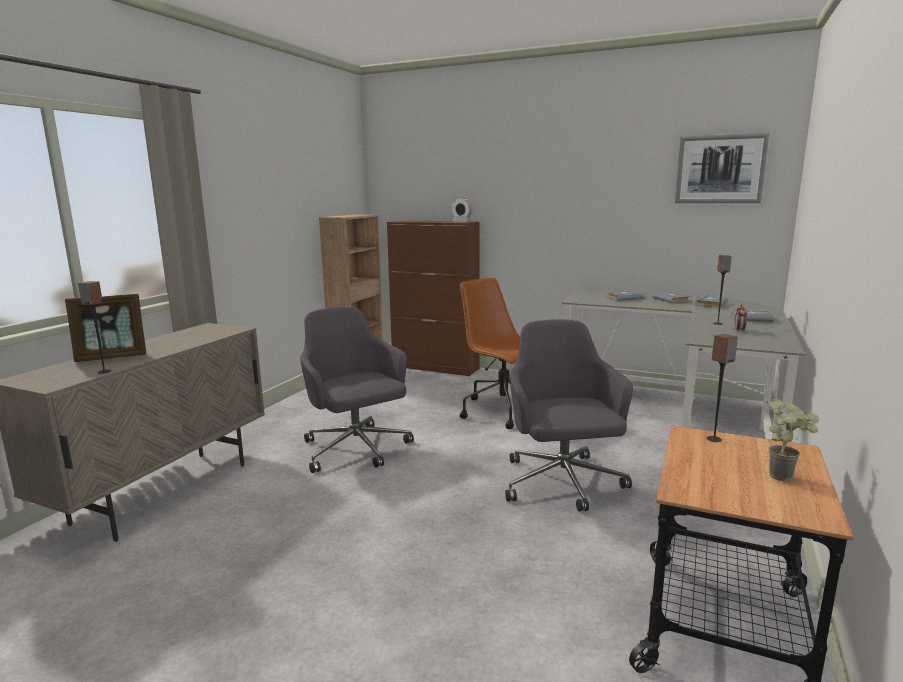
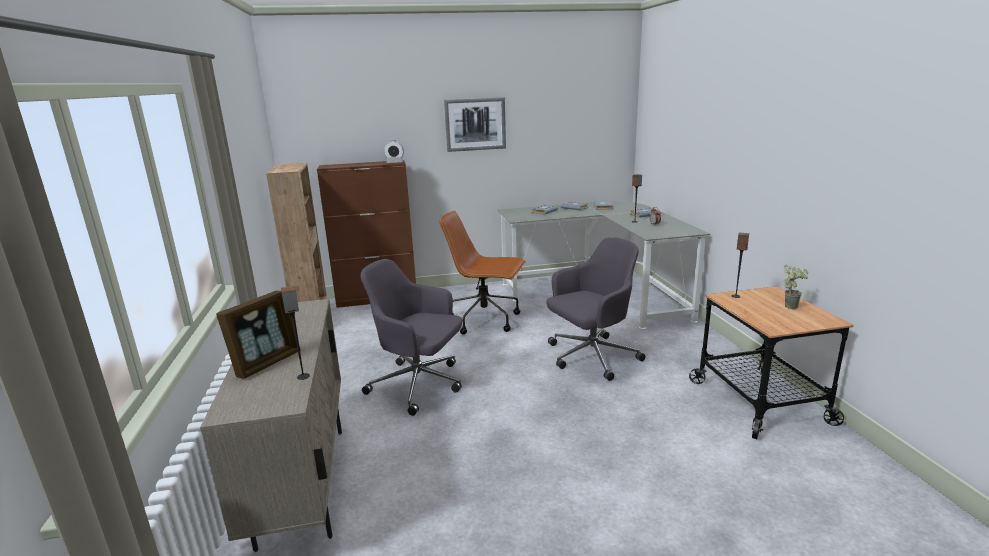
camera: 35 degrees left, 5 degrees up
(562, 483) = (591, 357): grey office chair -> grey office chair turned 105 degrees clockwise
(720, 169) = (589, 108): picture -> picture (475, 124)

